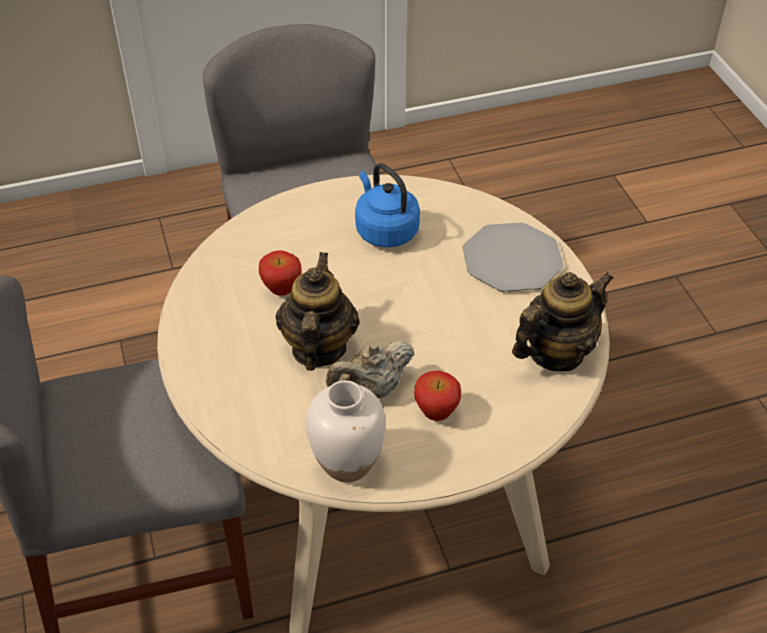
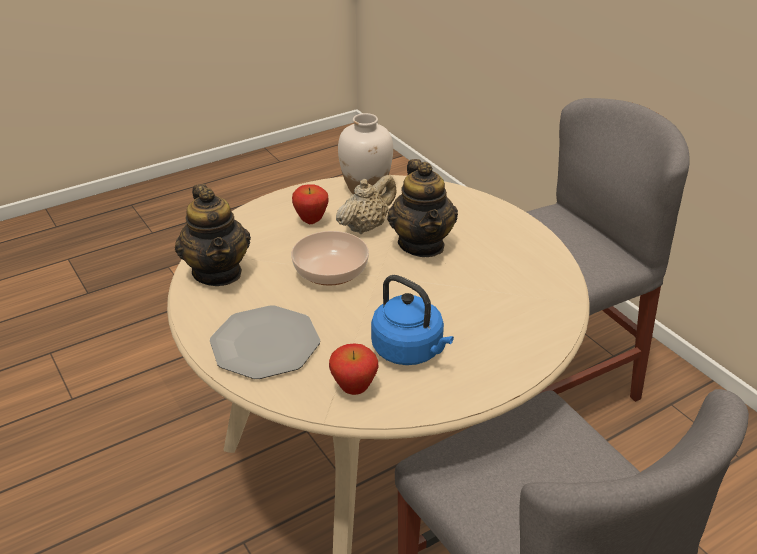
camera: 165 degrees right, 10 degrees down
(282, 290) = (479, 279): apple -> apple (354, 389)
(432, 328) = (331, 272): none -> bowl
(556, 352) = (218, 272): teapot -> teapot turned 60 degrees counterclockwise

